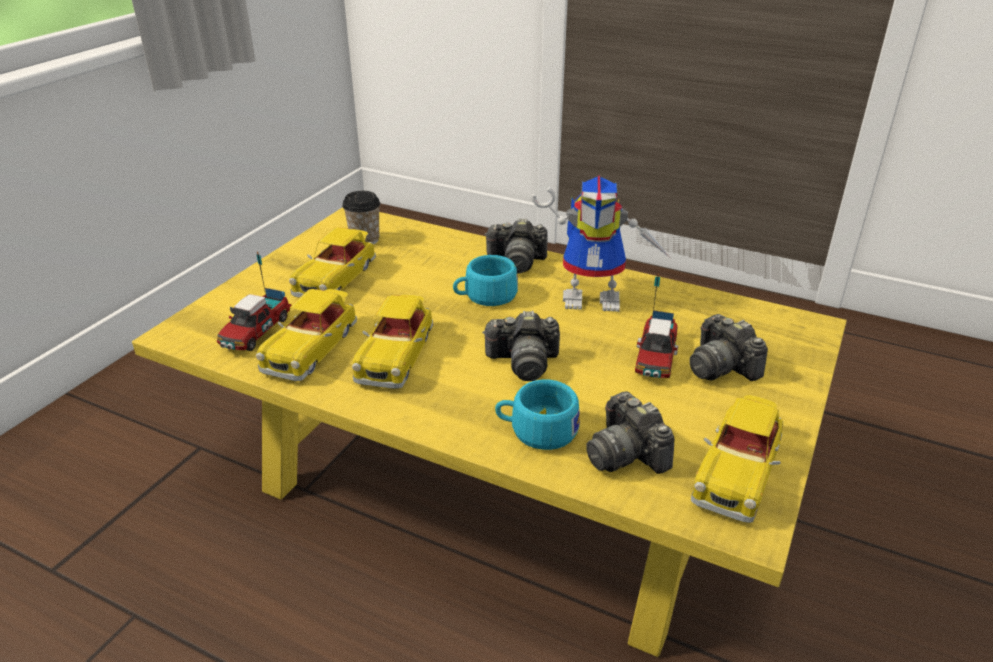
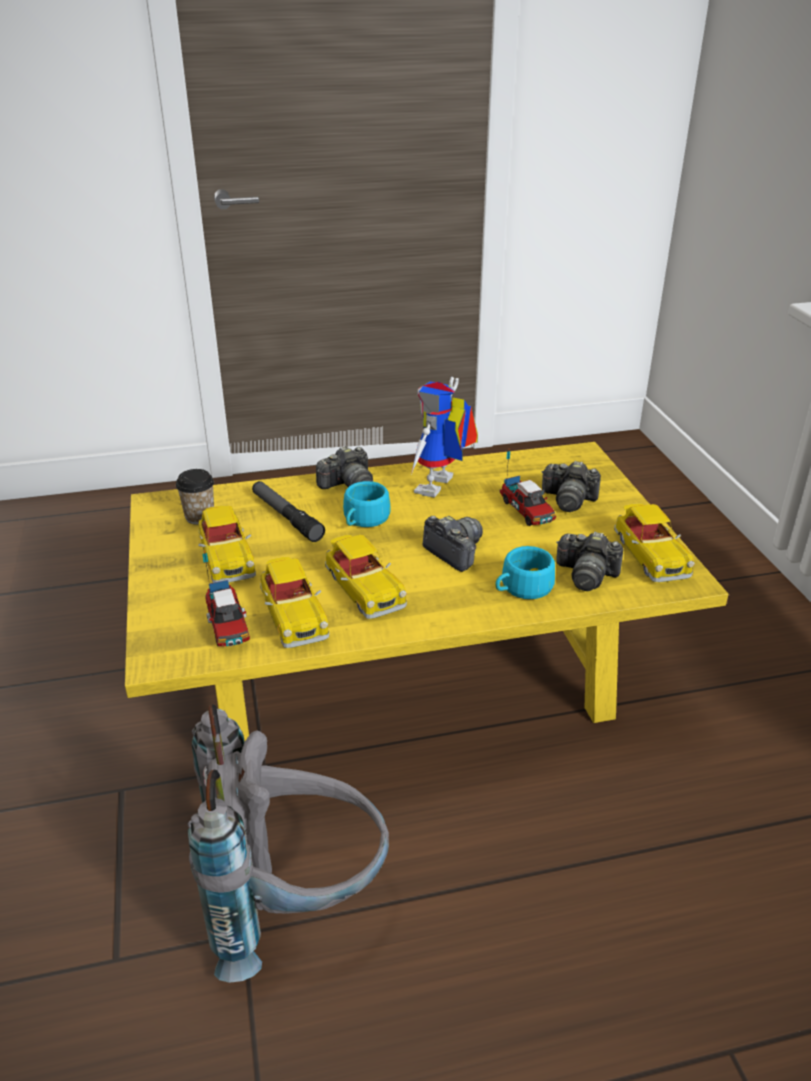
camera: 40 degrees left, 0 degrees up
(190, 619) = (294, 904): none -> grey backpack
(427, 267) = (286, 517): none -> flashlight
(523, 362) = (454, 552): camera -> camera turned 90 degrees counterclockwise
(596, 298) = (439, 489): toy robot -> toy robot turned 150 degrees clockwise

